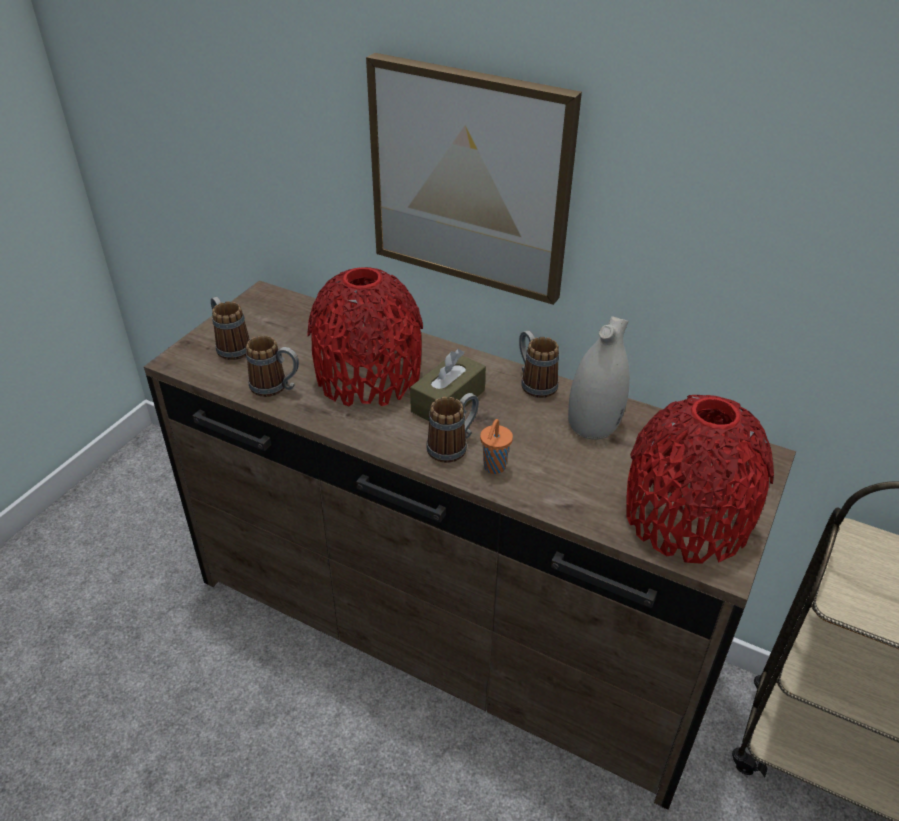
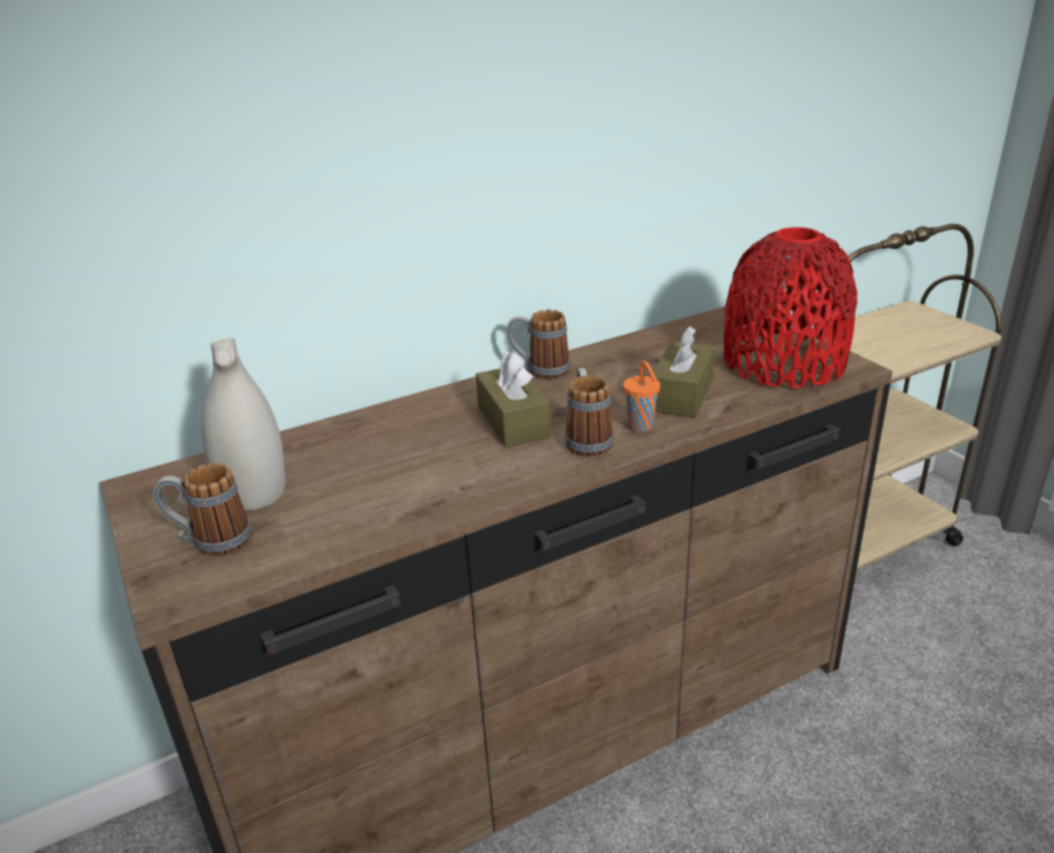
camera: 55 degrees left, 10 degrees down
(276, 388) = (349, 526): mug -> none
(368, 376) = (411, 456): red vase -> none
(470, 179) = (400, 174): picture -> none
(566, 472) = (681, 394): none -> brown tissue box
(594, 424) = (630, 362): white vase -> white vase (254, 492)

